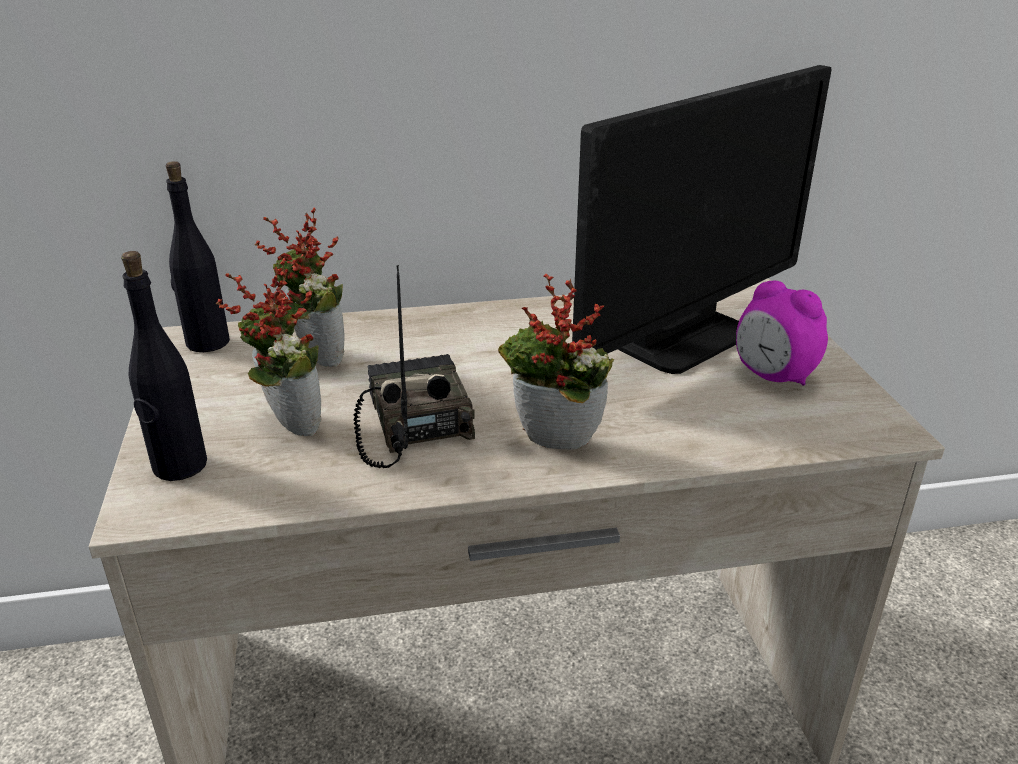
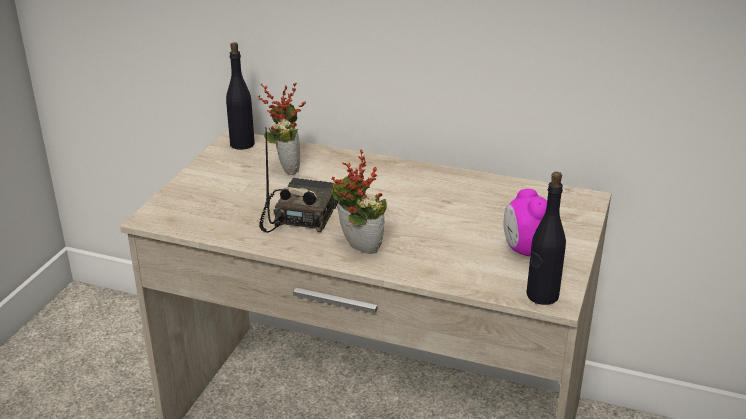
camera: 30 degrees right, 0 degrees up
(179, 466) = (180, 202): black bottle -> black bottle (542, 295)
(287, 426) = (241, 198): potted plant -> none
(682, 338) = (500, 214): monitor -> none

